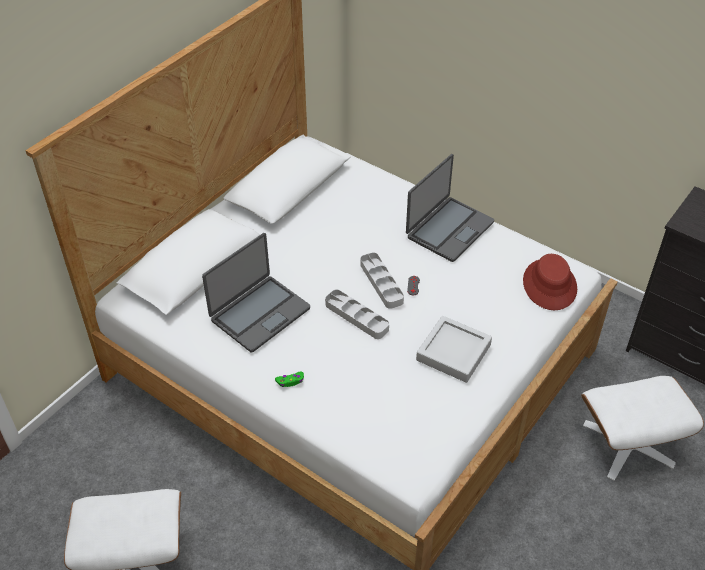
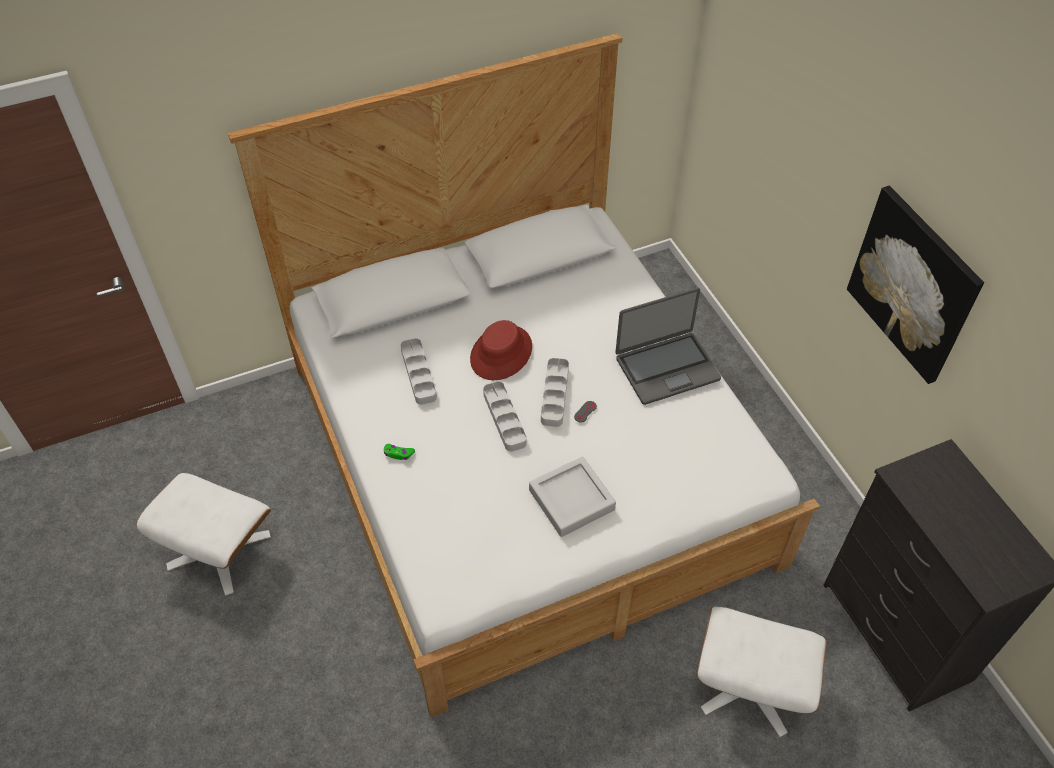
camera: 30 degrees right, 5 degrees up
(259, 314) = (418, 374): laptop -> grey tray
(550, 285) = (728, 476): red hat -> red hat (501, 353)
(624, 82) = (913, 284): none -> picture

